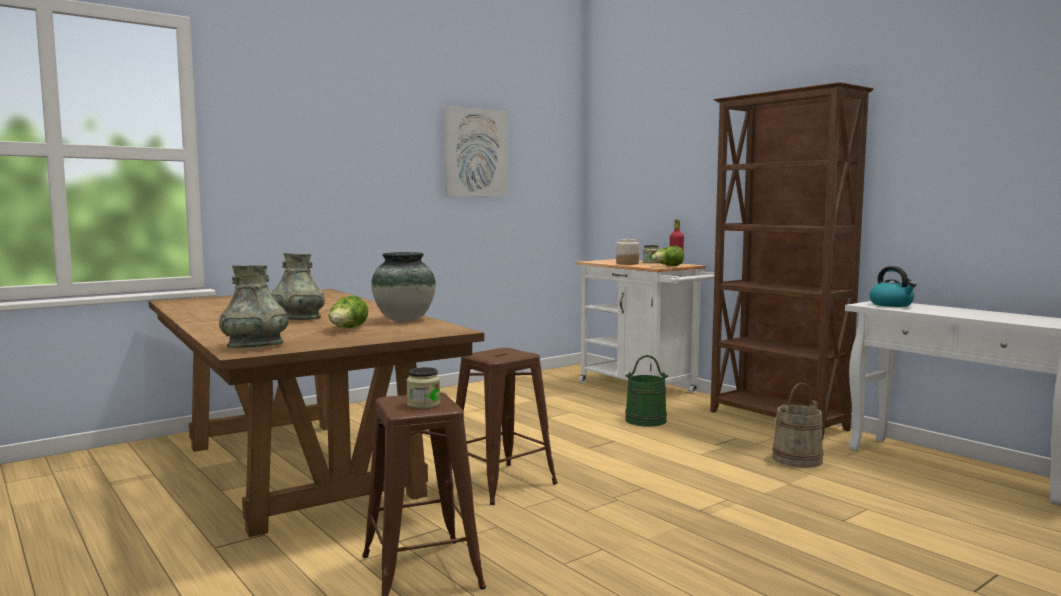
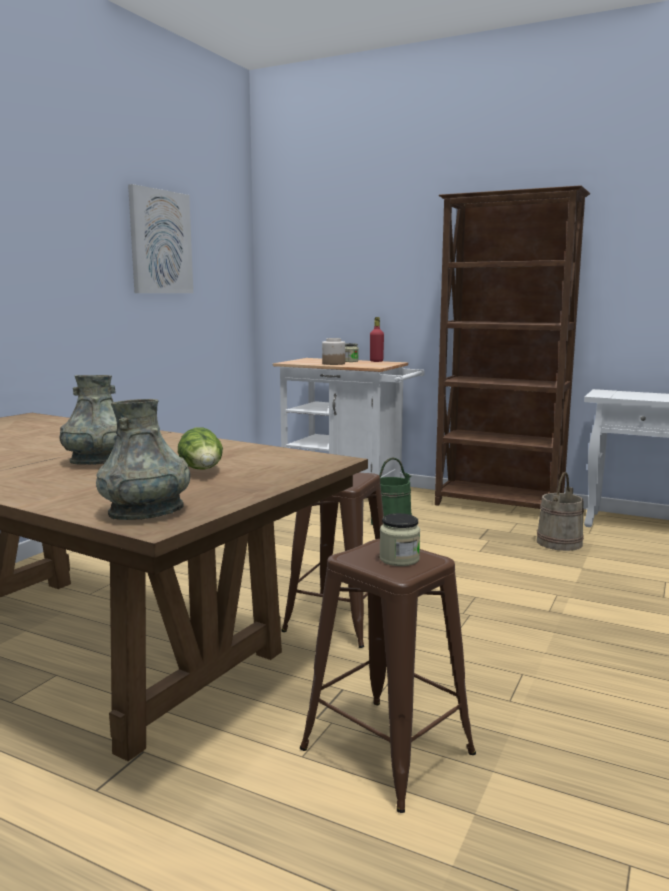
camera: 25 degrees left, 5 degrees up
(403, 320) = (236, 450): vase -> none
(668, 266) = (380, 365): lettuce -> none
(892, 305) = (618, 394): kettle -> none

